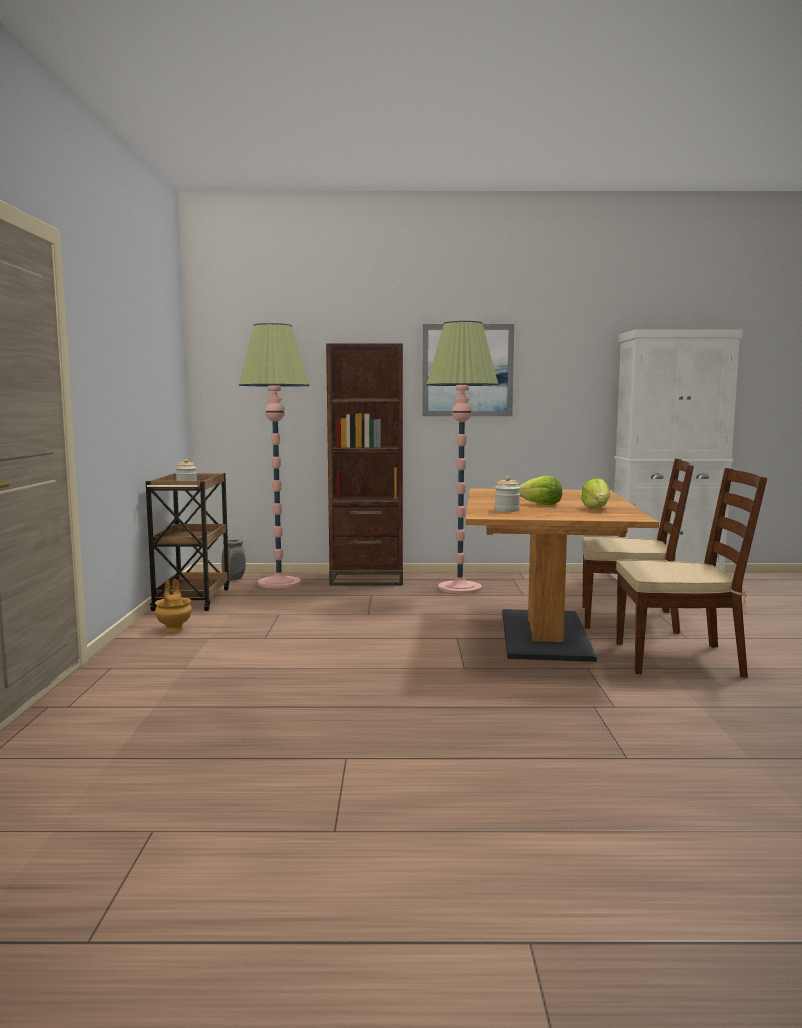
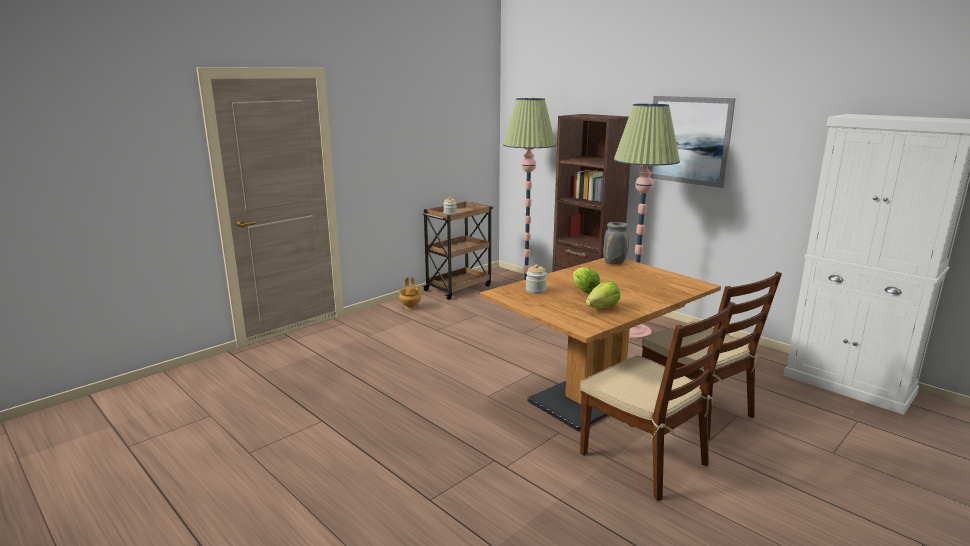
camera: 45 degrees right, 10 degrees up
(234, 579) = (508, 278): grey vase -> grey vase (615, 263)

